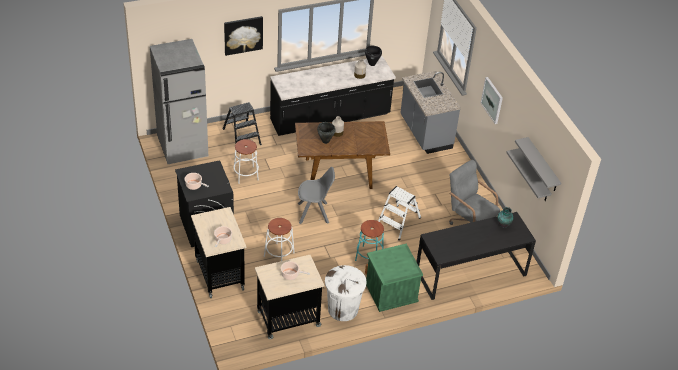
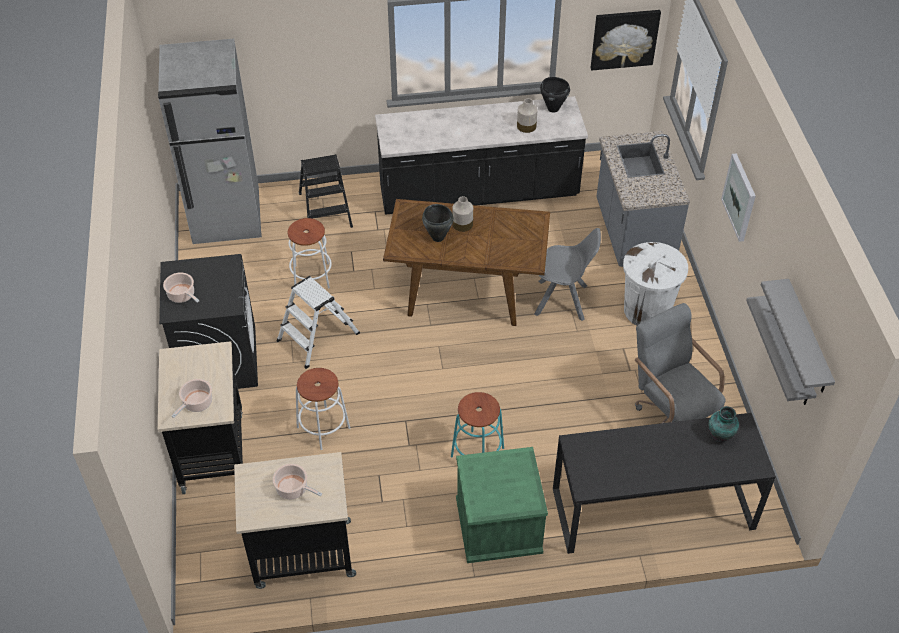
camera: 15 degrees right, 5 degrees up
(243, 35) = (326, 40): picture -> picture (624, 39)
(314, 213) = (405, 359): grey chair -> grey chair (563, 300)
(343, 309) = (404, 548): white trash can -> white trash can (647, 310)
(398, 222) = (545, 394): white step ladder -> white step ladder (318, 337)

